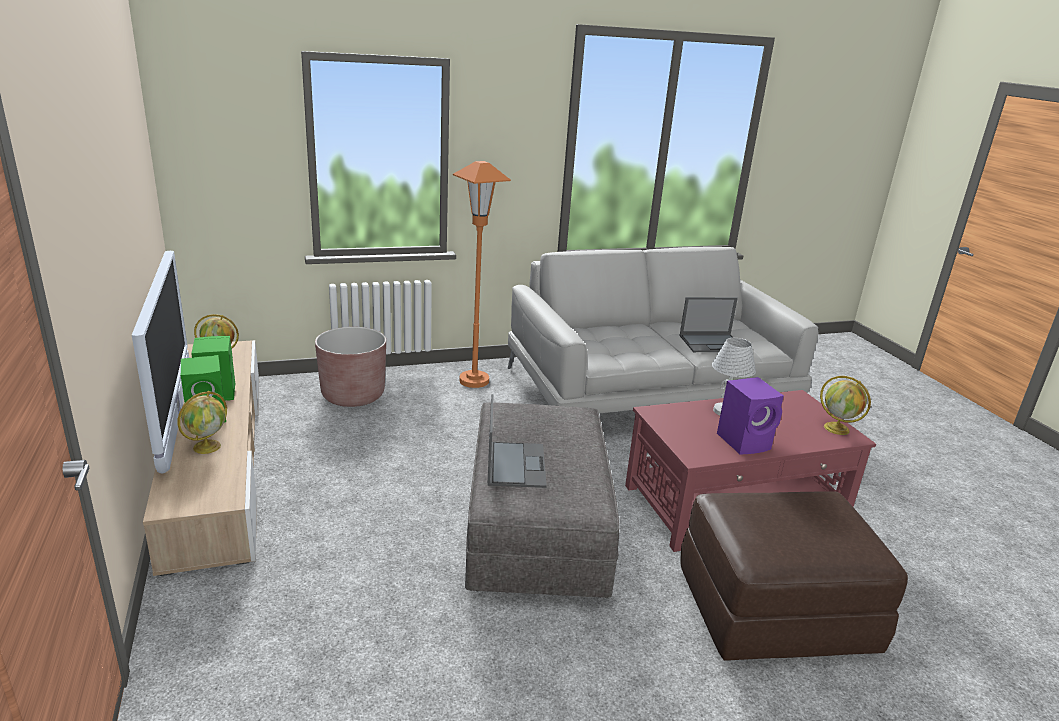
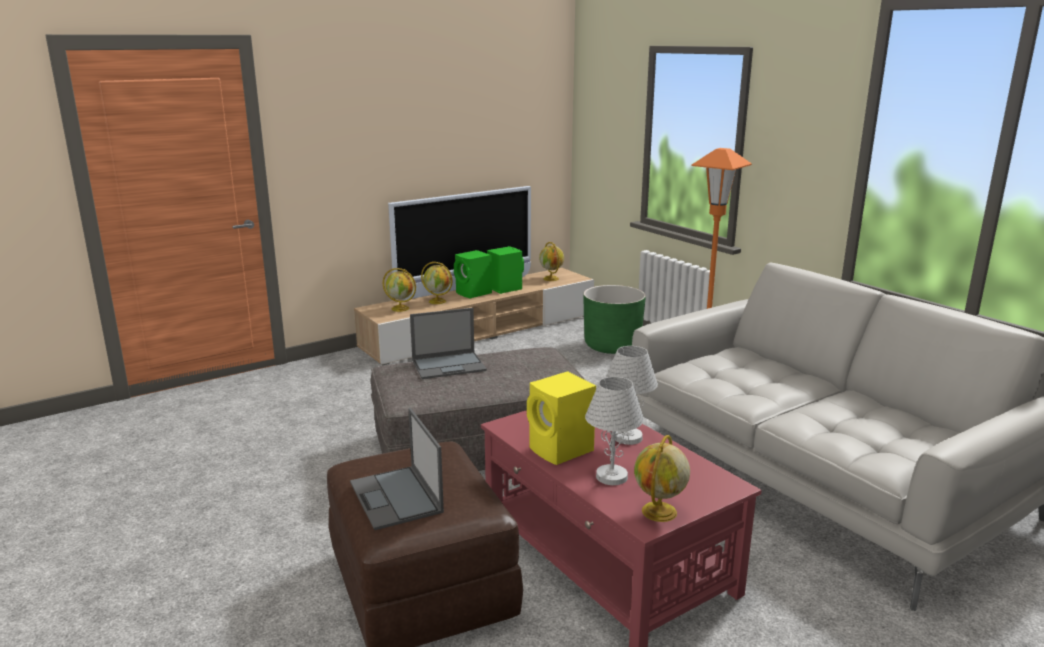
camera: 75 degrees right, 5 degrees down
(202, 480) = (401, 308): none -> globe
(353, 395) = (612, 346): brown planter -> green planter
(712, 343) = (829, 423): laptop -> laptop (396, 498)
(745, 442) = (562, 450): purple speaker -> yellow speaker
(787, 432) = (611, 476): none -> white table lamp

